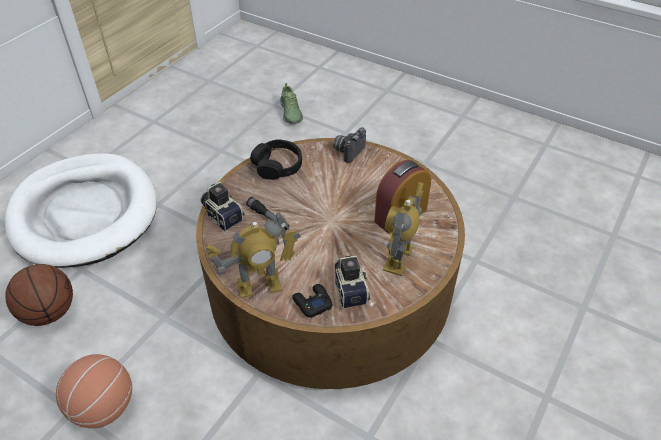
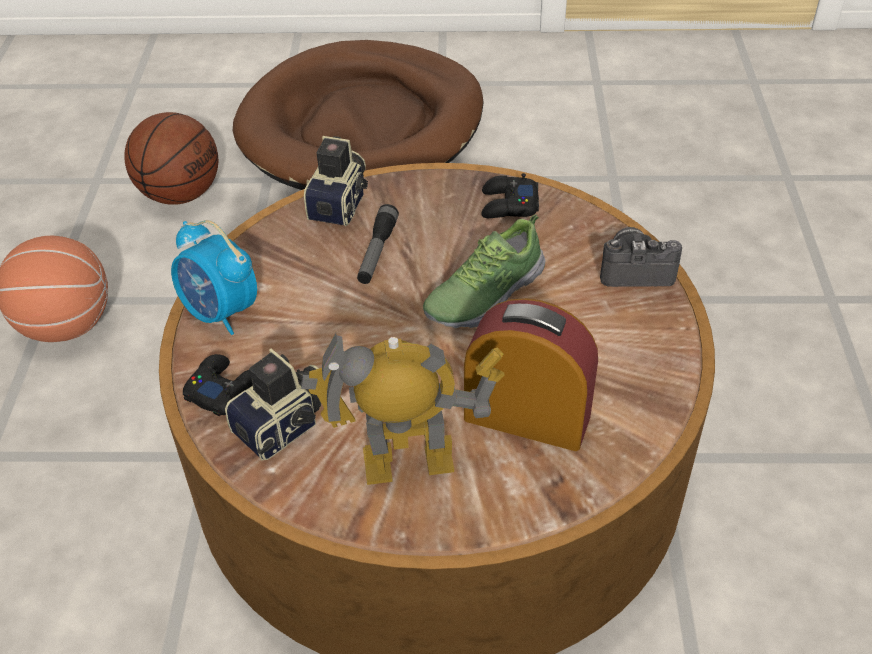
camera: 60 degrees right, 0 degrees up
(85, 213) = (362, 126): white dog bed -> brown dog bed
(259, 287) = (220, 313): toy robot -> alarm clock
(277, 166) = (508, 205): black headphones -> black game controller
(290, 113) = (793, 206): shoe -> shoe (483, 294)

